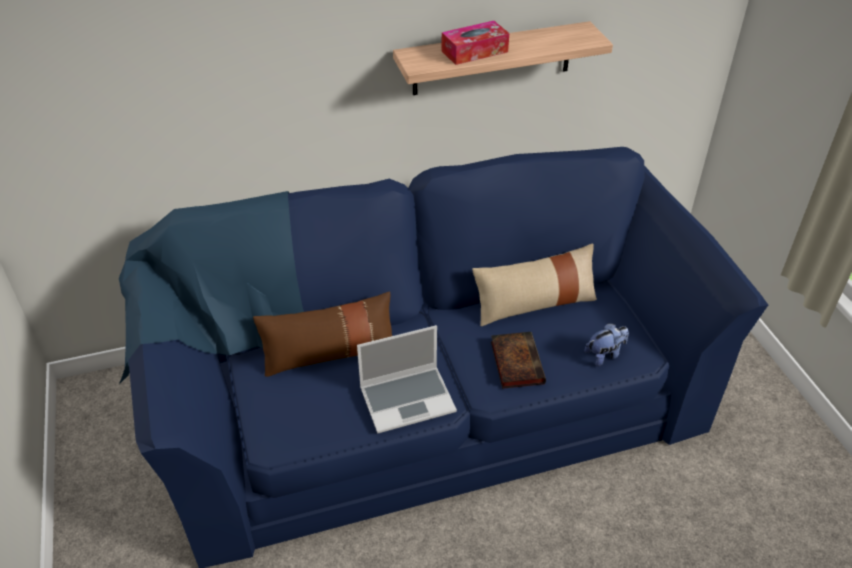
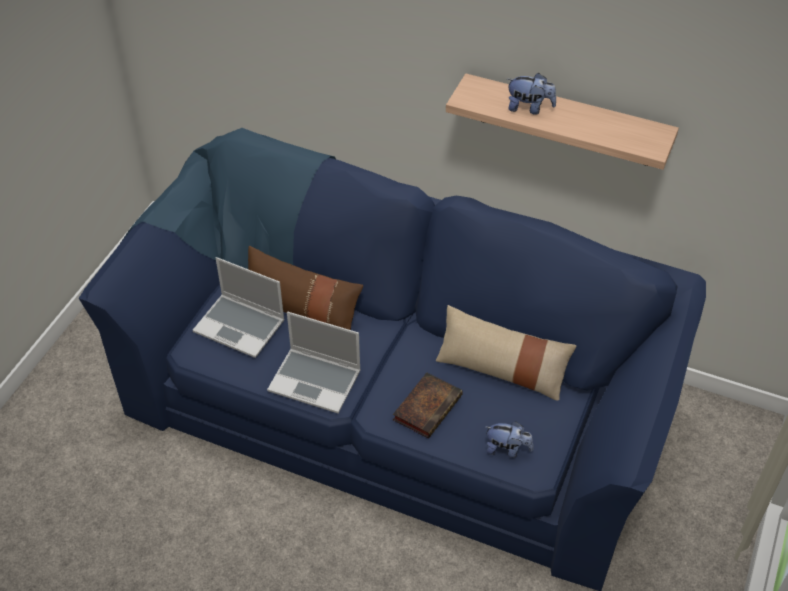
camera: 40 degrees right, 5 degrees up
(292, 397) = (241, 326): none -> laptop
(474, 51) = (529, 108): tissue box -> plush toy

